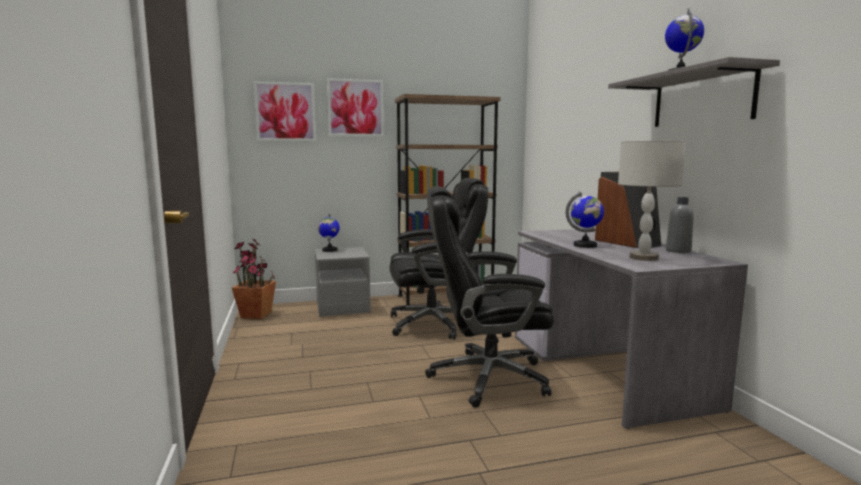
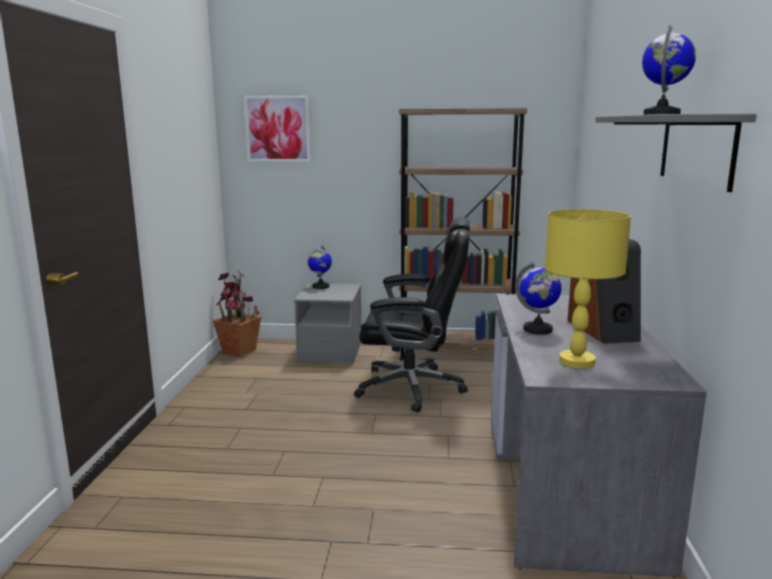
camera: 20 degrees right, 5 degrees up
(355, 108) = (356, 122): picture -> none
(486, 377) = (411, 469): black office chair -> none
(643, 258) = (577, 361): grey table lamp -> yellow table lamp
(678, 251) = (648, 354): grey bottle -> none

